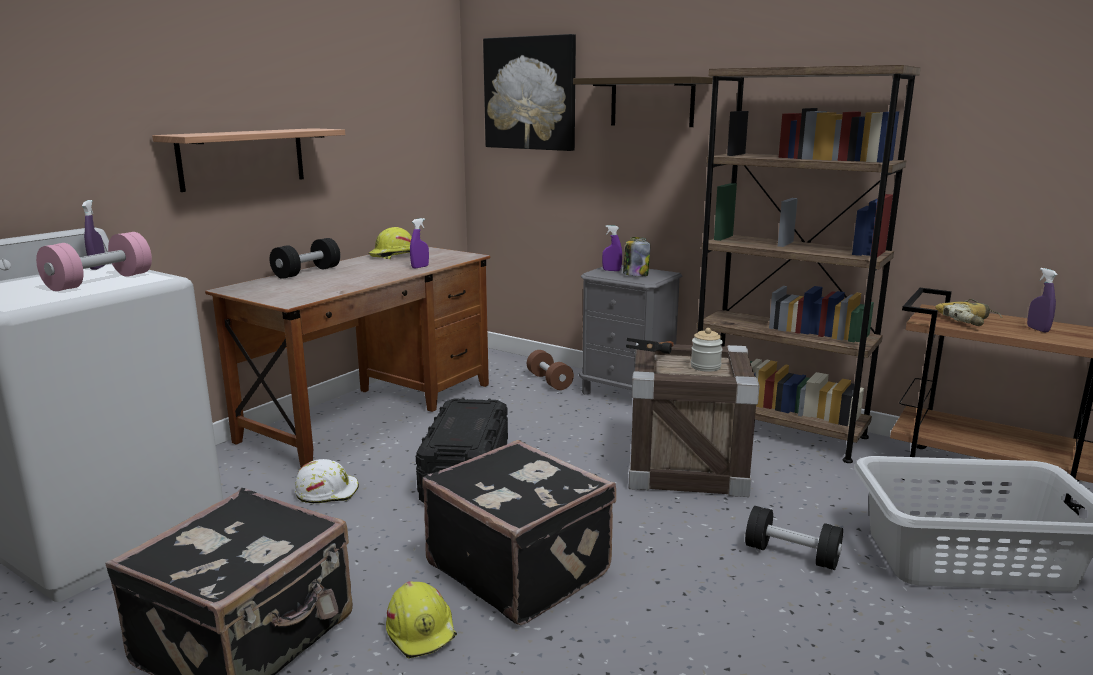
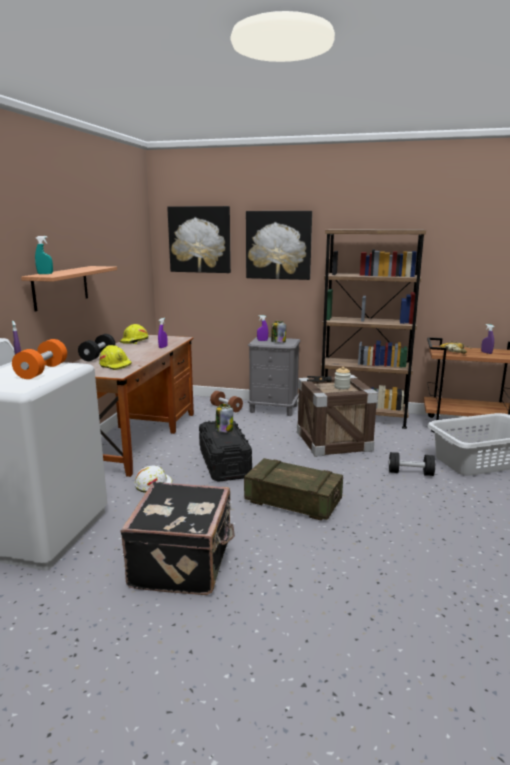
camera: 20 degrees left, 0 degrees up
(100, 281) = (42, 371): pink dumbbell -> orange dumbbell
(196, 133) = (45, 274): none -> turquoise spray bottle
(422, 631) = (270, 539): yellow hard hat -> yellow hard hat (116, 365)
(470, 416) = (224, 429): none -> jar
(520, 567) = (293, 502): black suitcase -> crate
(652, 102) = (278, 245): shelf -> picture

